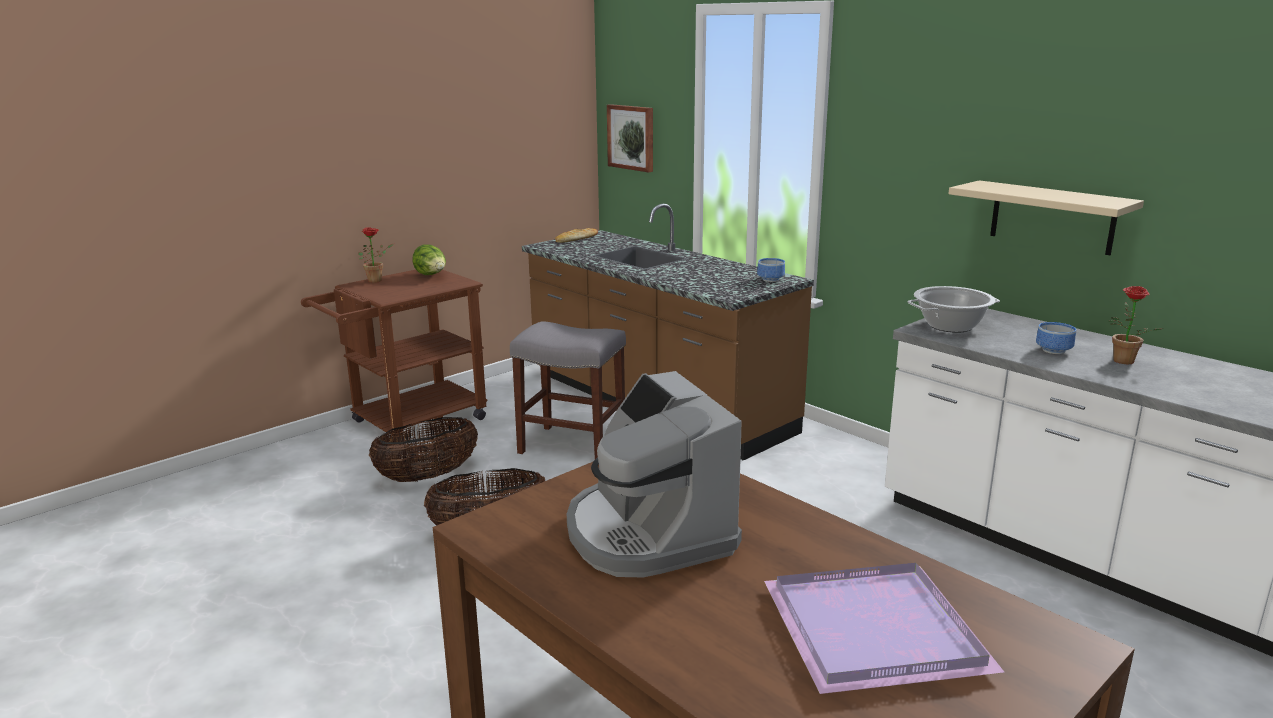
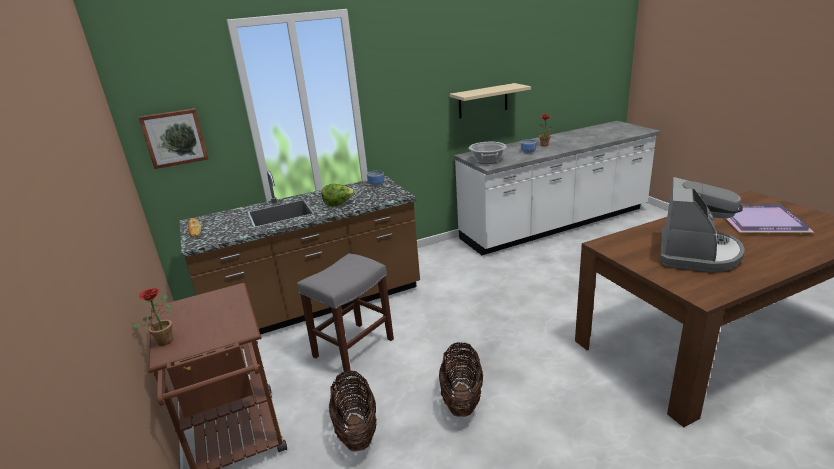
camera: 70 degrees left, 5 degrees up
(431, 275) = (190, 306): lettuce -> lettuce (338, 204)
(648, 533) = (697, 253): coffee machine -> coffee machine turned 60 degrees counterclockwise

